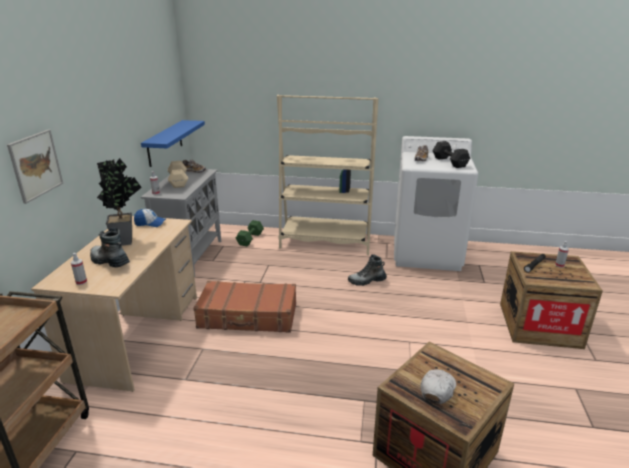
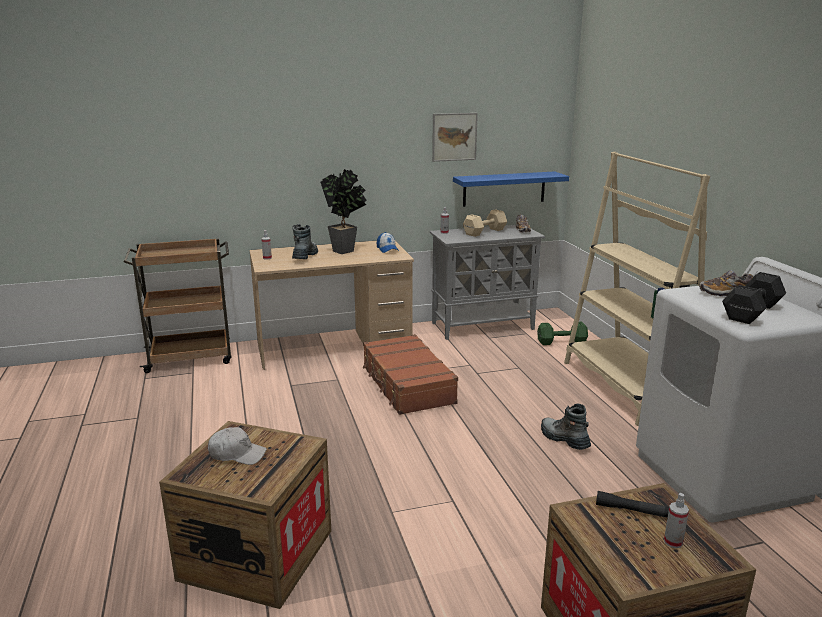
camera: 65 degrees right, 5 degrees down
(36, 165) = (289, 157): picture -> picture (454, 137)

